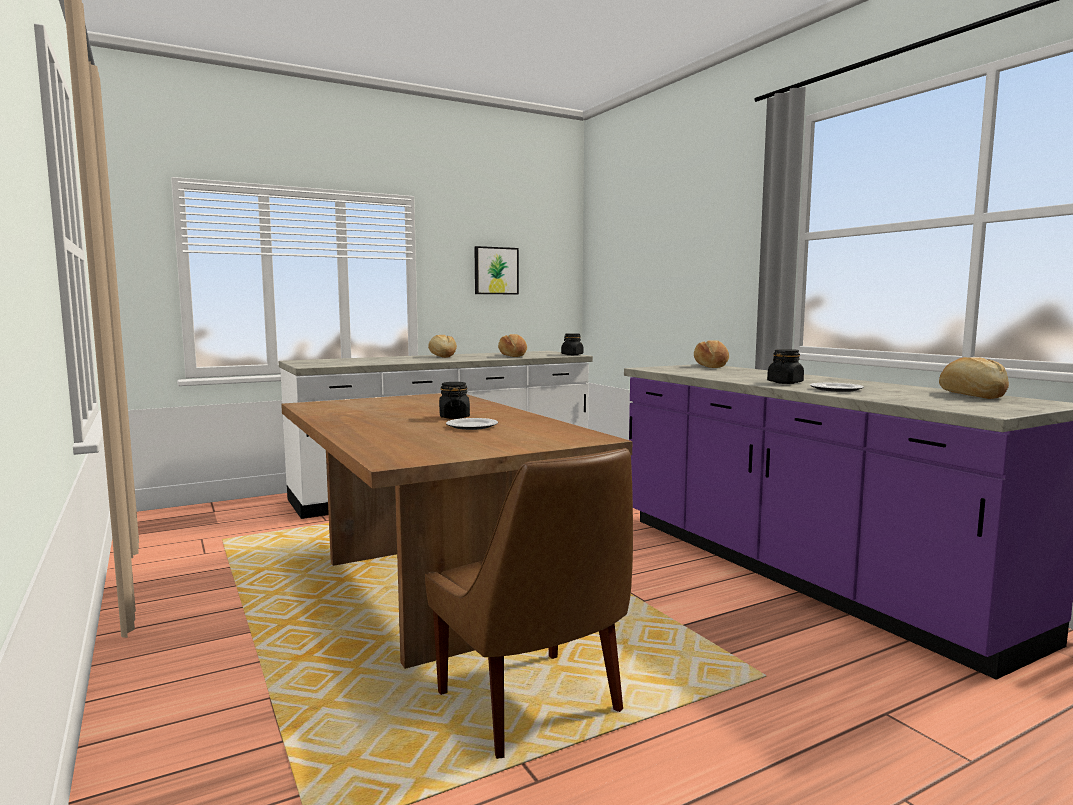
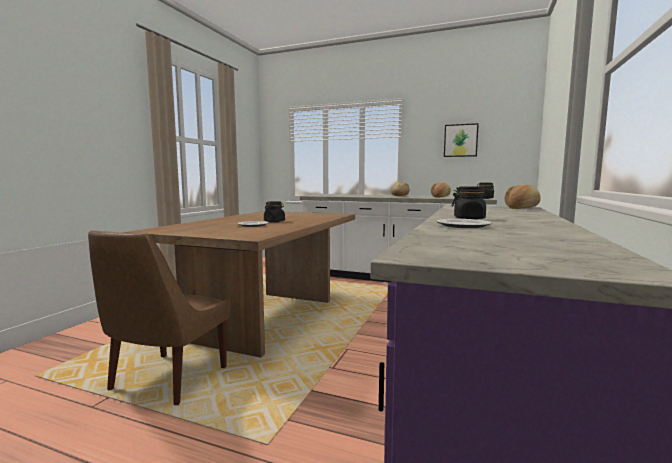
camera: 50 degrees right, 0 degrees up
(971, 395) = (570, 247): bread -> none

